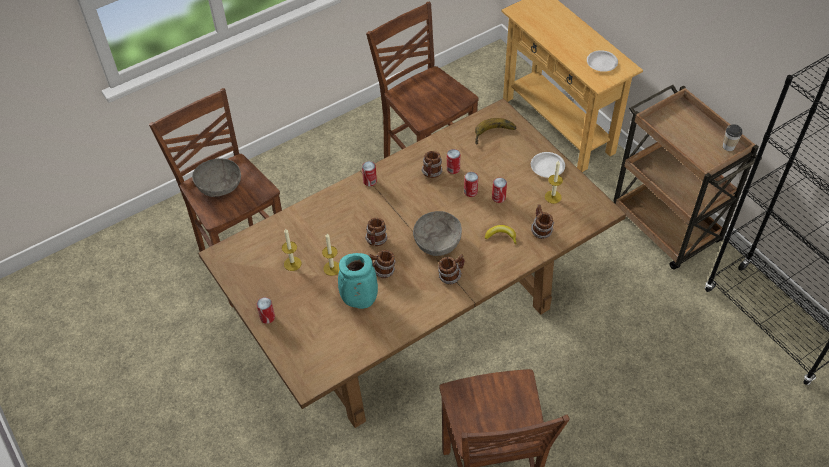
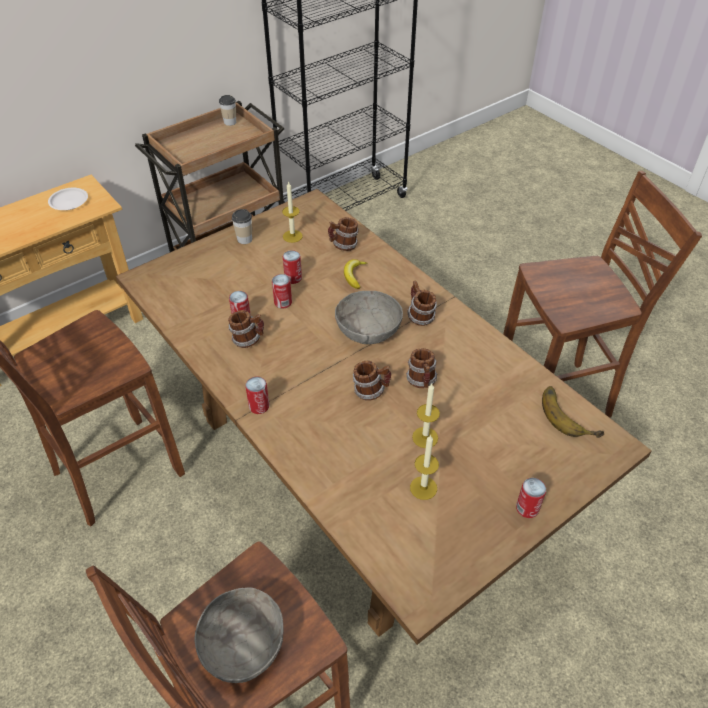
camera: 95 degrees left, 5 degrees down
(359, 301) = (475, 402): turquoise vase -> none
(495, 135) = (184, 282): banana -> banana (569, 414)
(547, 166) = (244, 239): white plate -> cup

